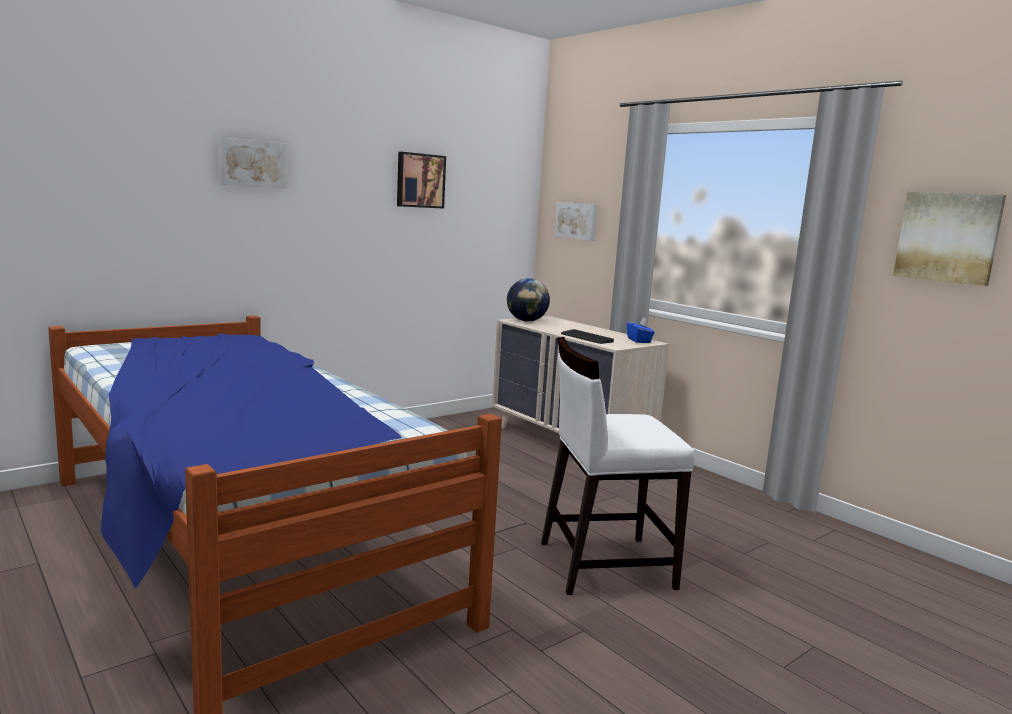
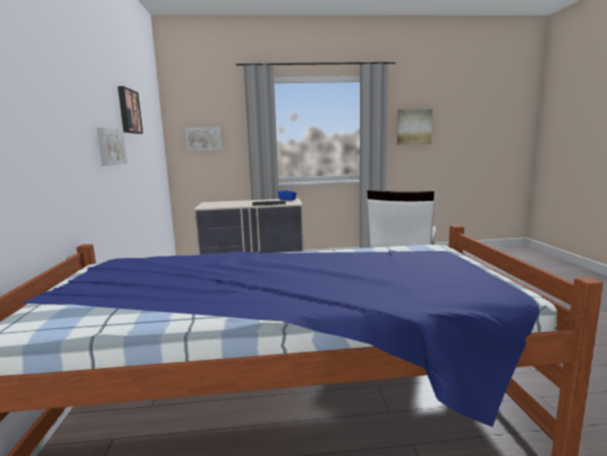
camera: 55 degrees left, 0 degrees up
(252, 163) = (52, 87): picture -> picture (110, 147)
(526, 321) = (209, 206): globe -> none

